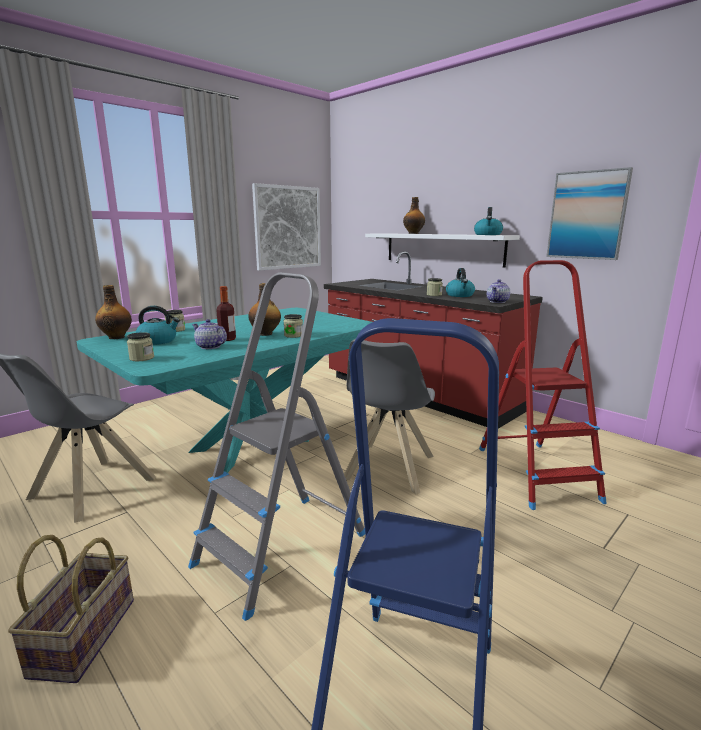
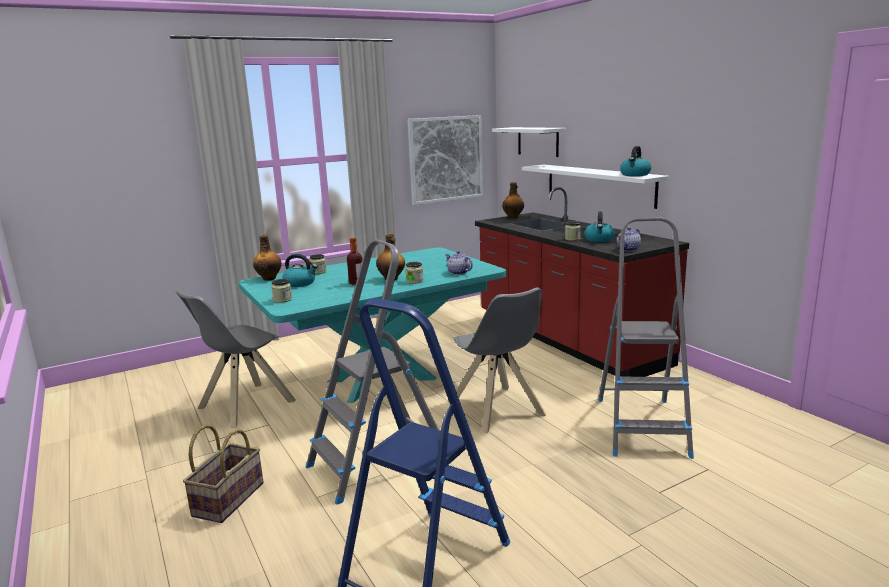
camera: 15 degrees right, 0 degrees up
(209, 347) = (338, 291): teapot -> teapot (458, 272)
(376, 212) = (538, 141): none -> white shelf
(388, 469) = (497, 410): grey chair -> grey chair turned 60 degrees counterclockwise
(413, 233) = (569, 168): bottle -> bottle (513, 217)
(536, 473) = (641, 426): red step ladder -> grey step ladder
(587, 215) = (729, 159): picture -> none

